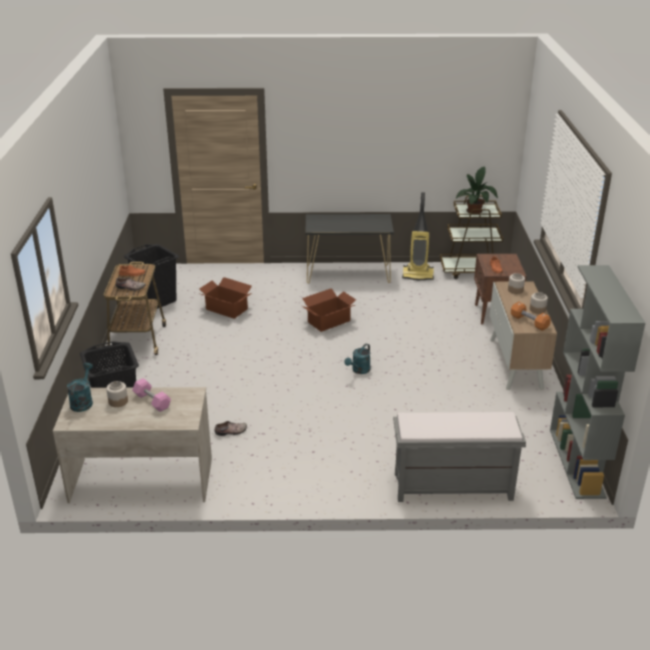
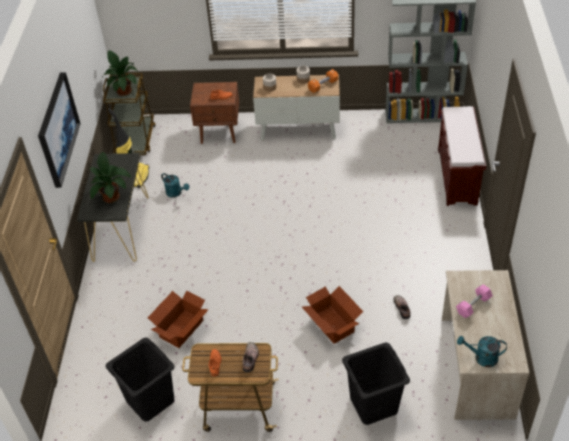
camera: 85 degrees left, 15 degrees up
(118, 401) = (477, 330): jar -> none
(329, 321) = (218, 243): cardboard box -> cardboard box (332, 324)
(335, 225) = (112, 195): none -> potted plant
(336, 139) = (57, 129): none -> picture
(359, 370) = (307, 223): turquoise watering can -> turquoise watering can (176, 193)
(451, 487) = (457, 177): grey bench -> brown bench

